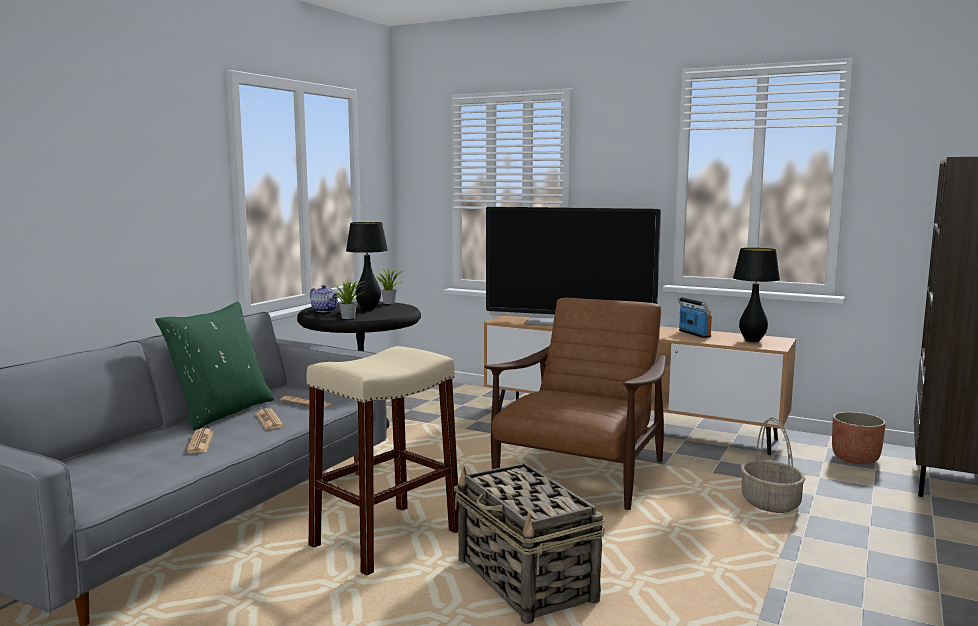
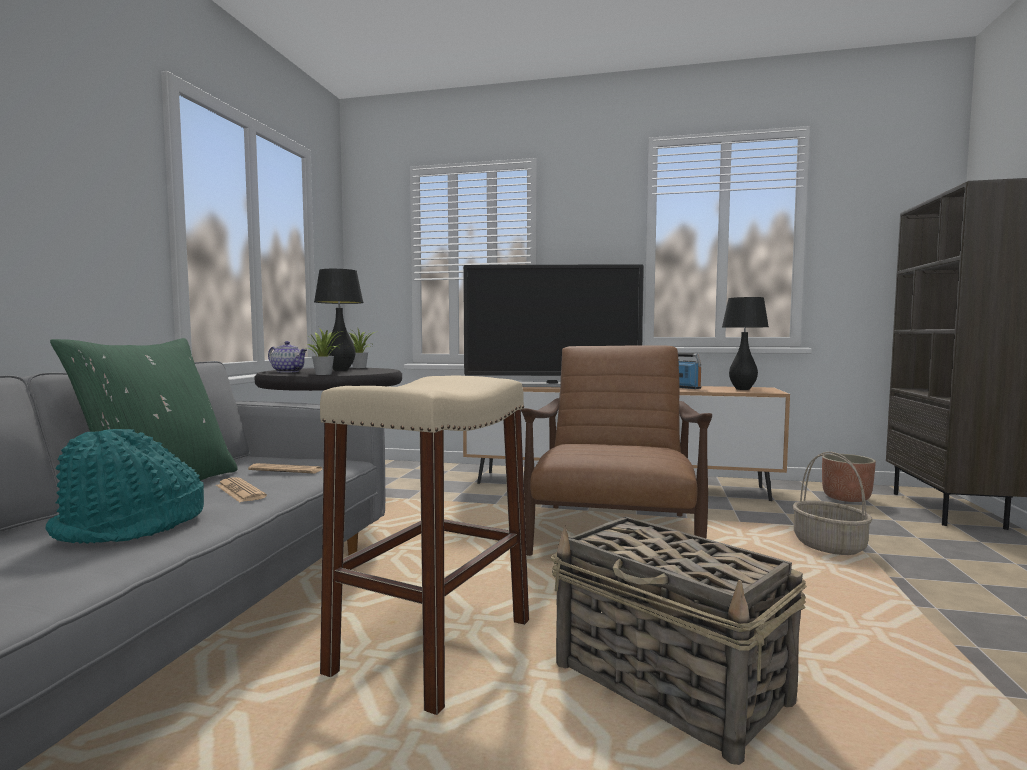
camera: 15 degrees left, 5 degrees down
(200, 442) = (131, 527): newspaper -> turquoise hat

